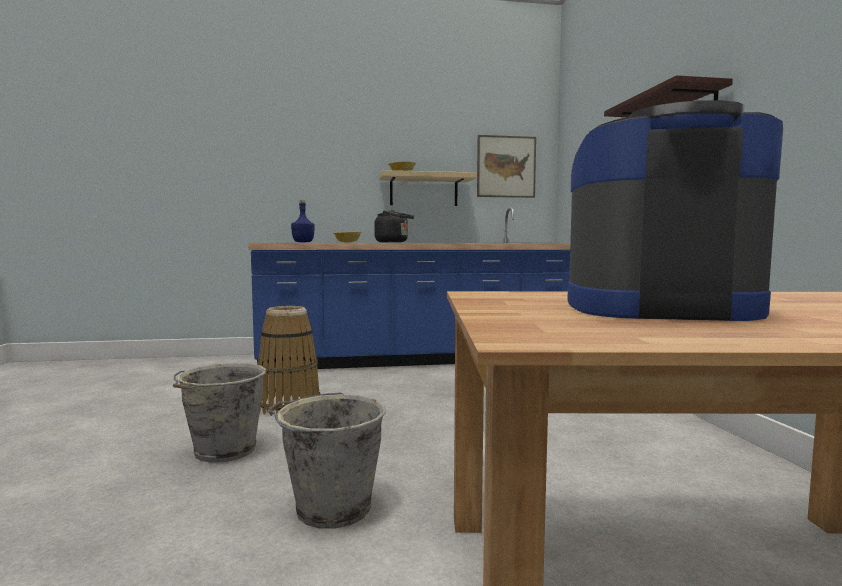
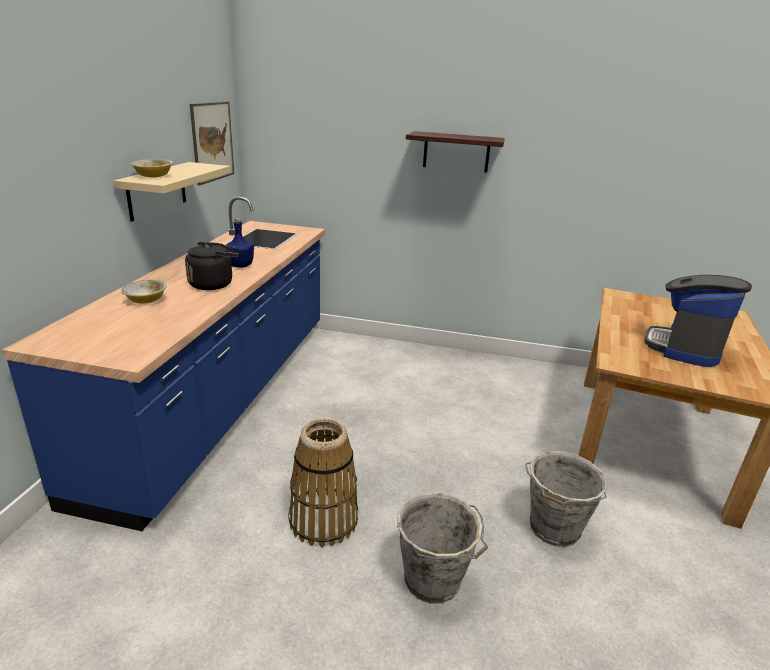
camera: 70 degrees left, 20 degrees up
(302, 242) = (135, 330): blue bottle -> blue bottle (240, 265)

